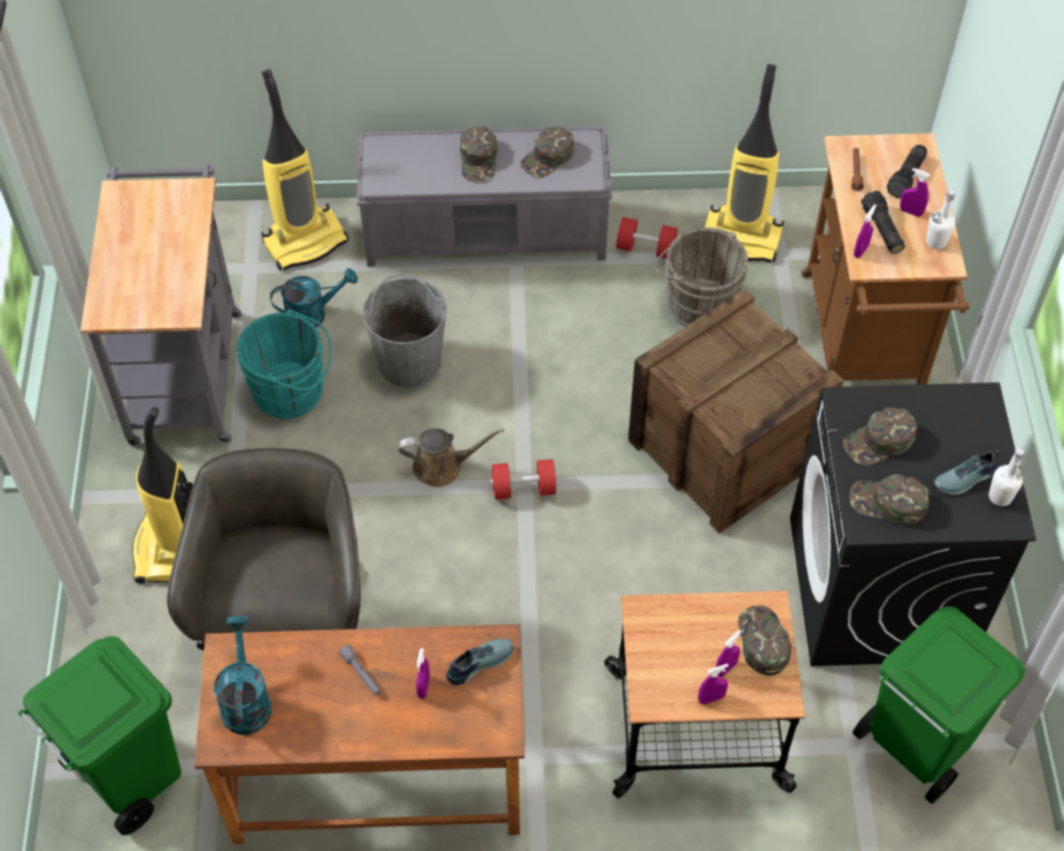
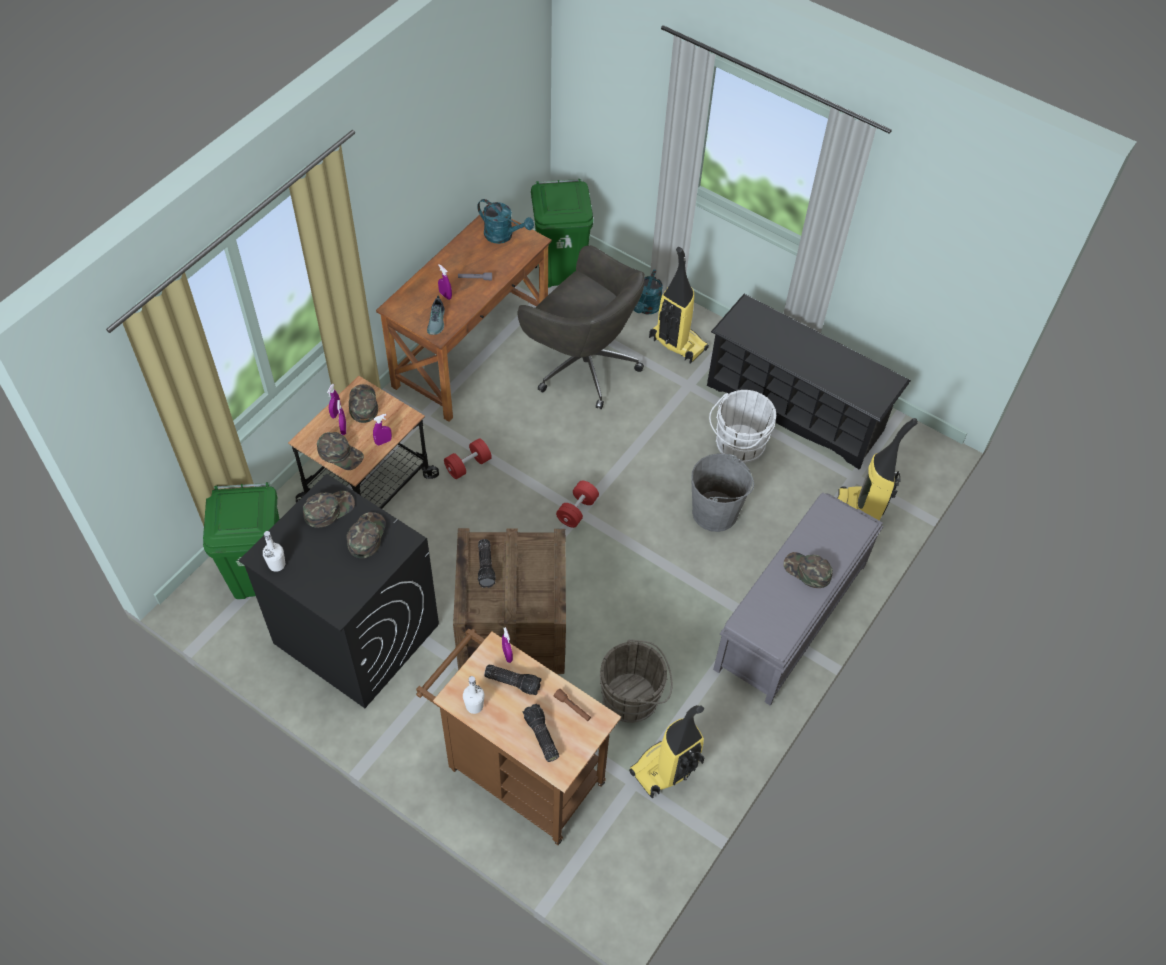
camera: 125 degrees right, 0 degrees up
(185, 368) = (796, 408): grey cart -> black shoe rack
(293, 391) = (738, 446): turquoise bucket -> white bucket
(313, 314) = (791, 487): turquoise watering can -> turquoise watering can (646, 308)
(442, 466) = (625, 483): brown watering can -> none
(548, 157) = (778, 611): green cap -> green cap (362, 404)
(645, 248) = (704, 701): red dumbbell -> red dumbbell (468, 465)
(750, 398) = (486, 567): none -> flashlight
(910, 212) = (511, 712): purple spray bottle -> purple spray bottle (383, 441)
(966, 479) = (303, 558): shoe -> none

